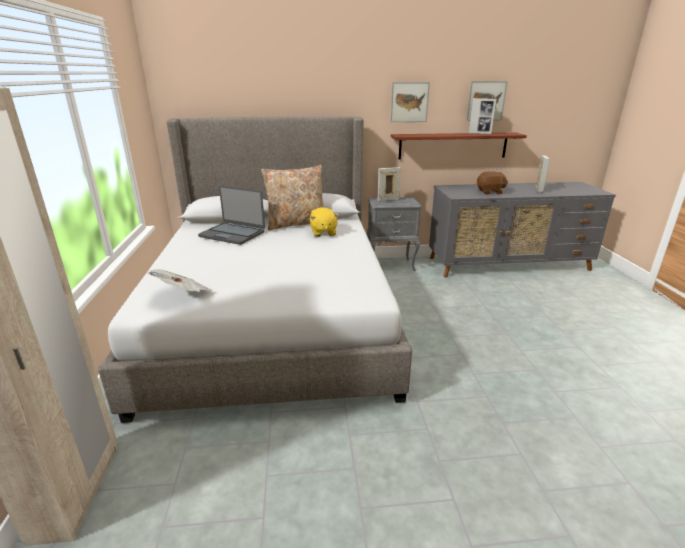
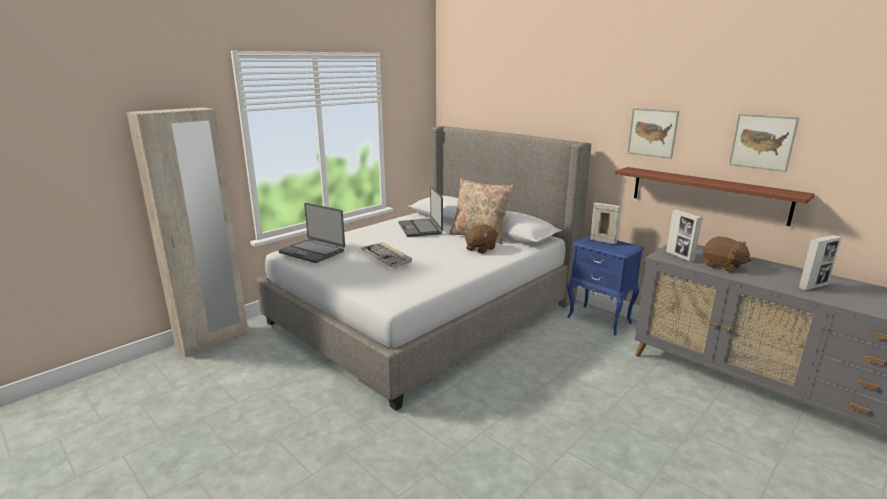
camera: 50 degrees right, 5 degrees down
(183, 294) = (312, 252): newspaper -> laptop
(271, 266) = (387, 256): none -> keyboard
(323, 232) = (480, 249): yellow plush toy -> brown plush toy
(391, 266) = (599, 320): grey nightstand -> blue nightstand
(480, 134) = (739, 185): picture frame -> picture frame (679, 256)

